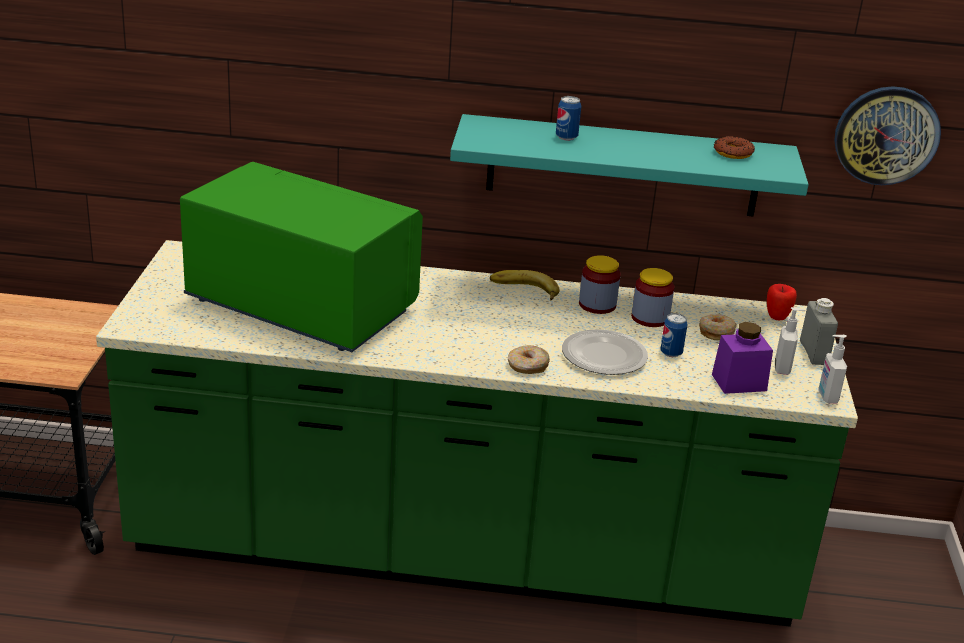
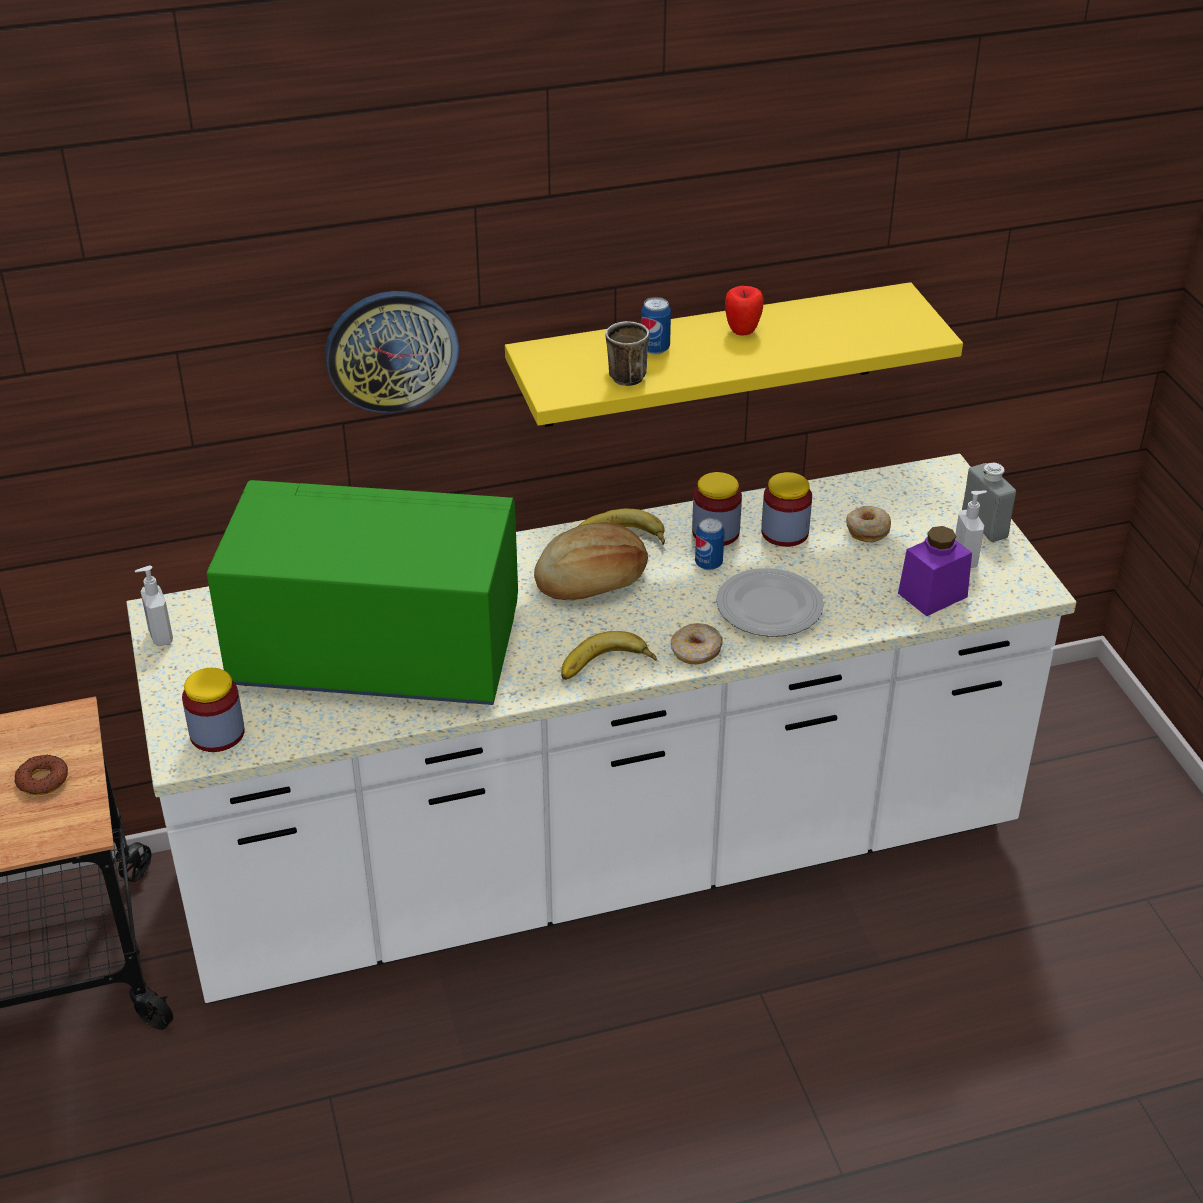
camera: 20 degrees left, 10 degrees up
(160, 320) = (217, 733): none -> jar
(454, 357) = (607, 667): none -> banana
(465, 550) = (601, 857): green counter -> white counter
(483, 309) = (592, 582): none -> bread
(529, 145) = (622, 375): none -> mug
(623, 166) = (711, 355): turquoise shelf -> yellow shelf
(671, 353) = (838, 577): can -> can (708, 564)
(733, 153) = (853, 316): donut -> donut (42, 780)
(777, 317) = (918, 485): apple -> apple (742, 331)
(827, 397) = (1031, 583): soap dispenser -> soap dispenser (160, 636)
(886, 135) = (1010, 245): wall clock -> wall clock (391, 350)

